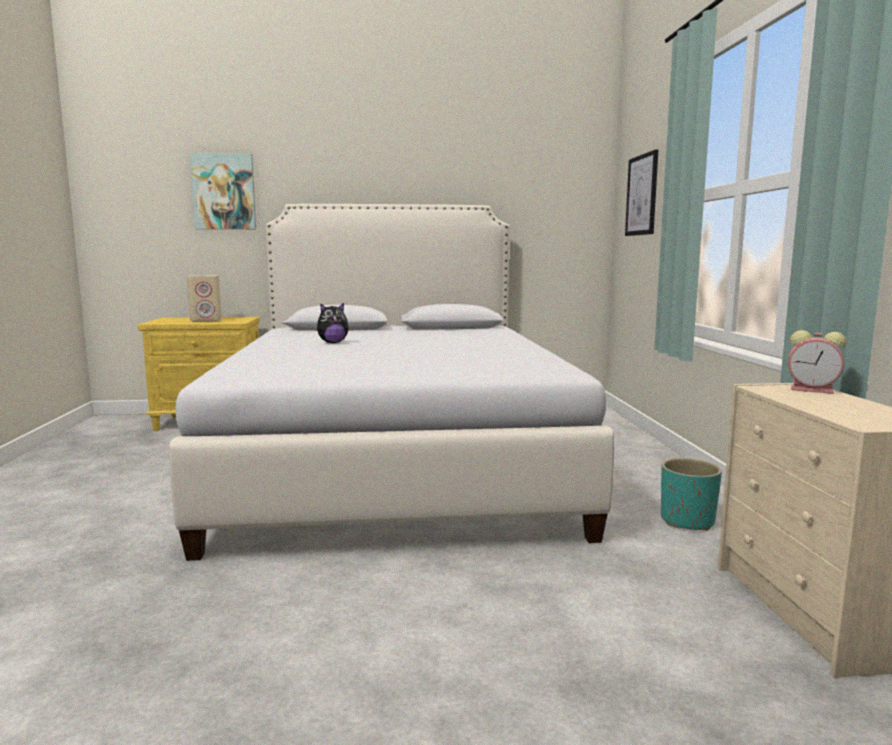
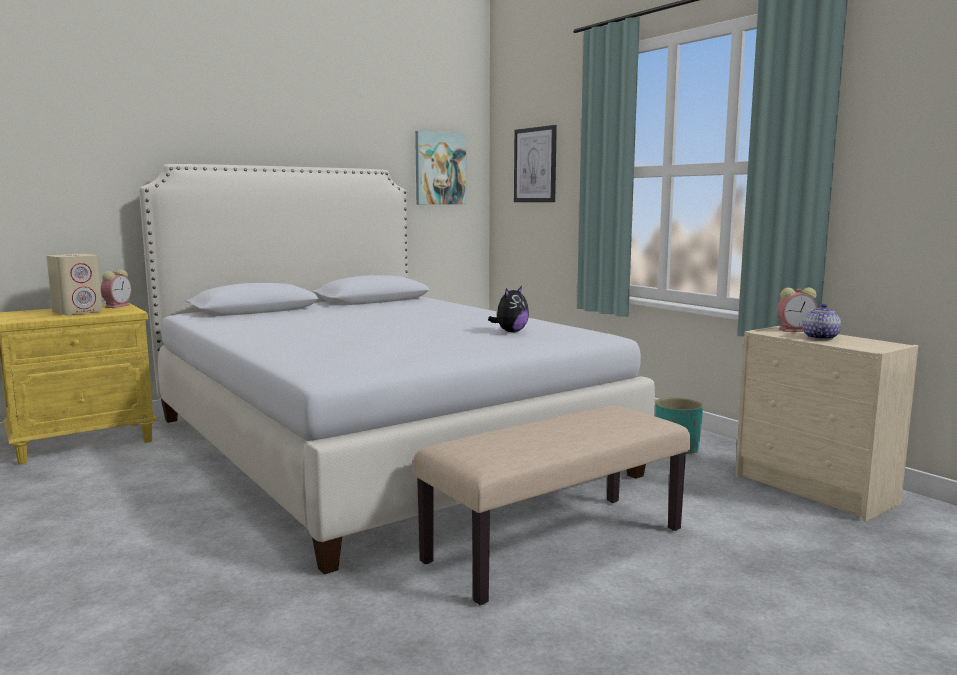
camera: 30 degrees left, 0 degrees up
(224, 191) = (73, 145): picture -> picture (440, 168)
(243, 318) = (118, 306): none -> alarm clock
(333, 343) = (312, 327): plush toy -> plush toy (510, 332)
(403, 590) = (555, 544): none -> beige bench
(822, 402) = (819, 337): none -> teapot

